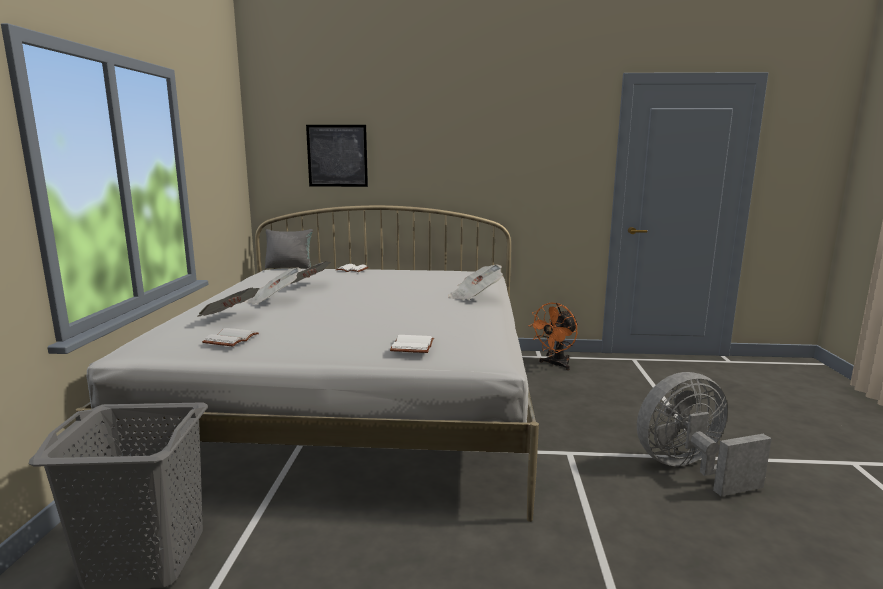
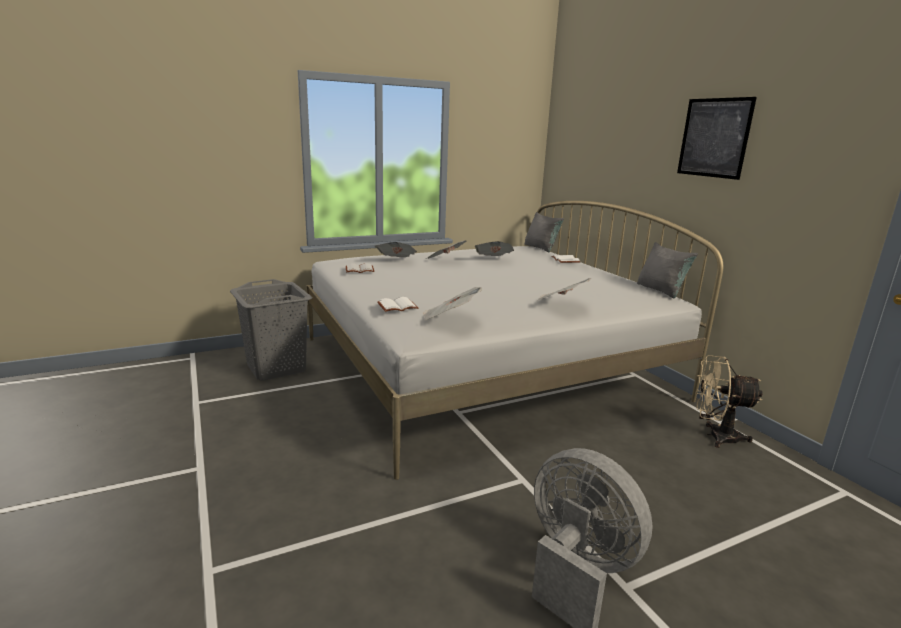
camera: 60 degrees right, 5 degrees up
(337, 156) = (597, 152): picture -> picture (714, 138)
(468, 270) = (661, 290): none -> grey pillow
(475, 334) = (449, 318): none -> newspaper
(555, 365) = (715, 436): orange fan -> beige fan

